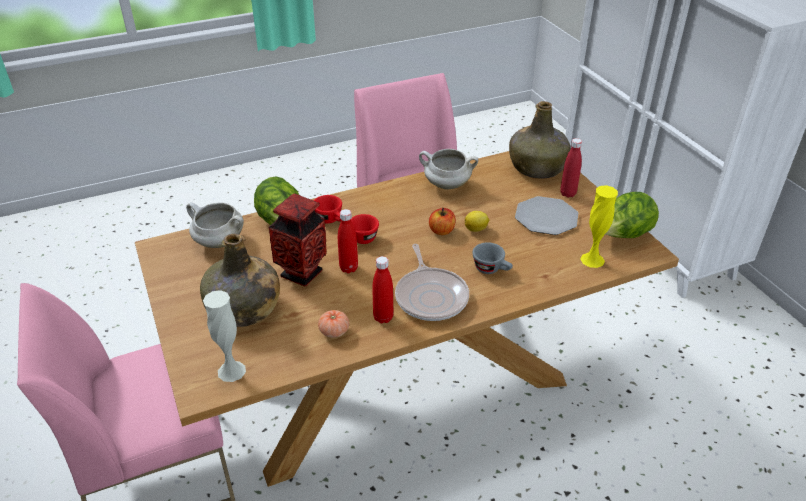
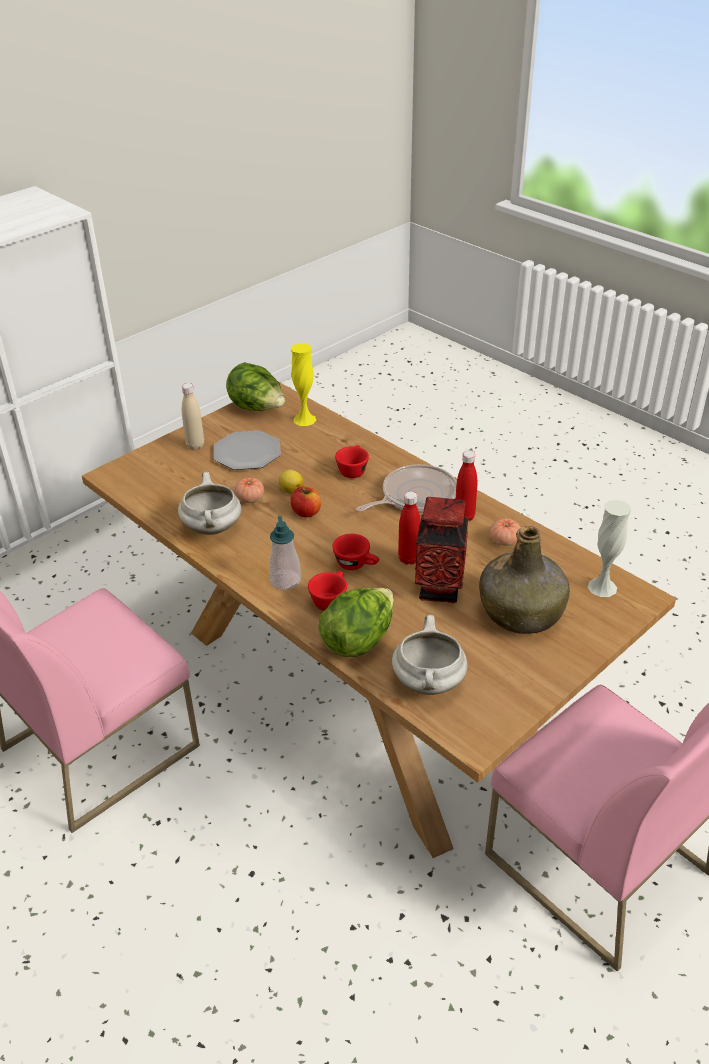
camera: 110 degrees left, 0 degrees up
(365, 205) = (285, 581): none -> soap dispenser
(476, 207) = (250, 499): none -> tomato
(492, 269) = (352, 470): grey cup -> red cup
(537, 167) = (147, 471): green bottle -> none
(568, 193) = (195, 445): red bottle -> beige bottle

